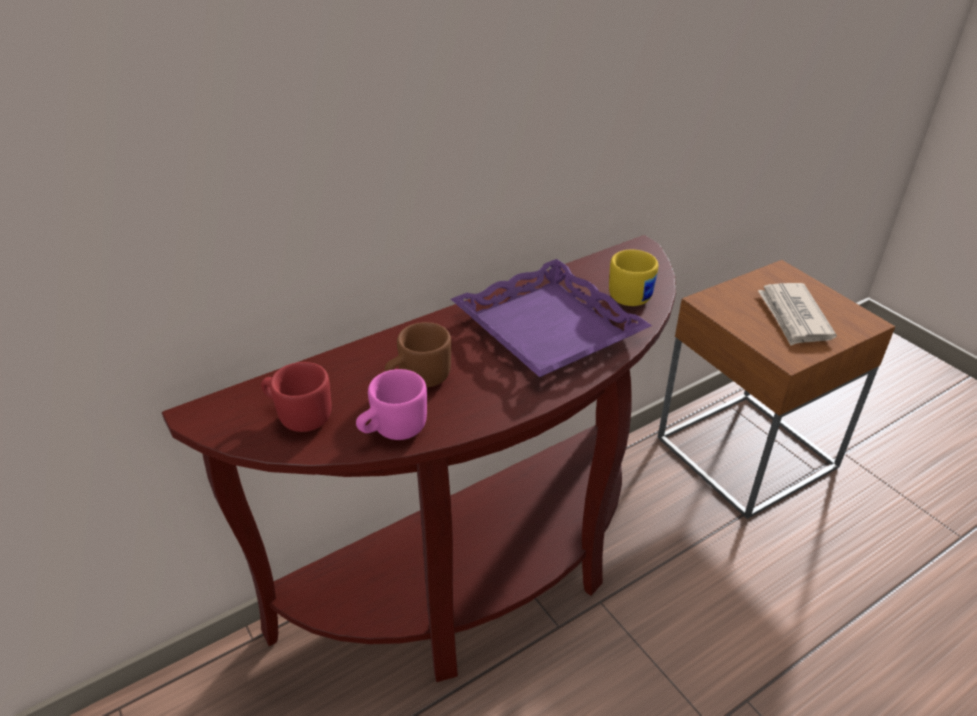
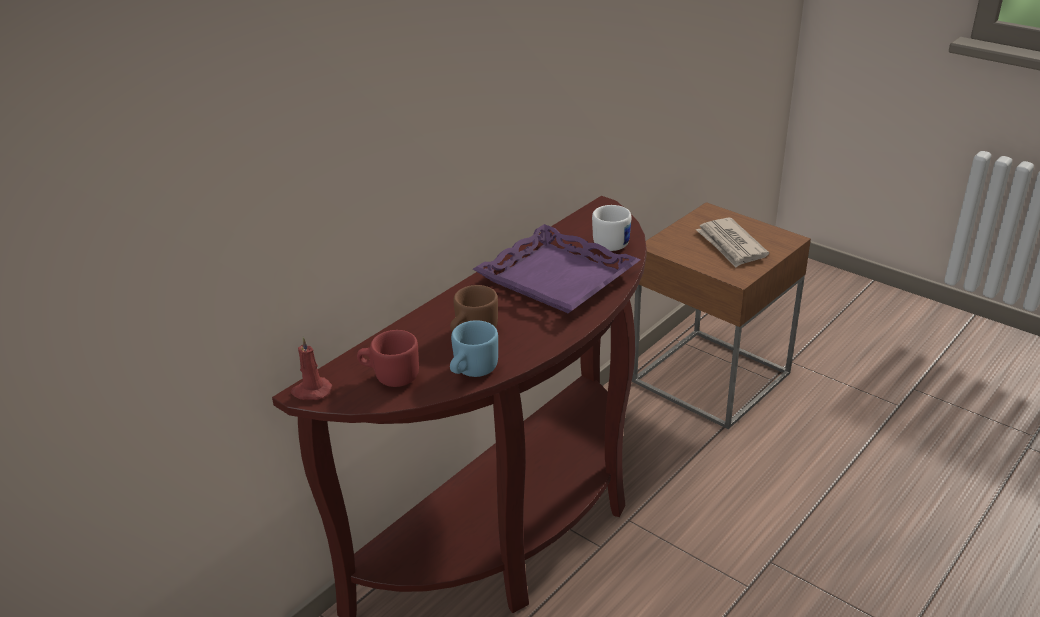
camera: 15 degrees left, 5 degrees down
(205, 414) = (311, 391): none -> red candle
(392, 430) = (471, 371): pink mug -> blue mug
(633, 294) = (612, 241): yellow mug -> white mug

